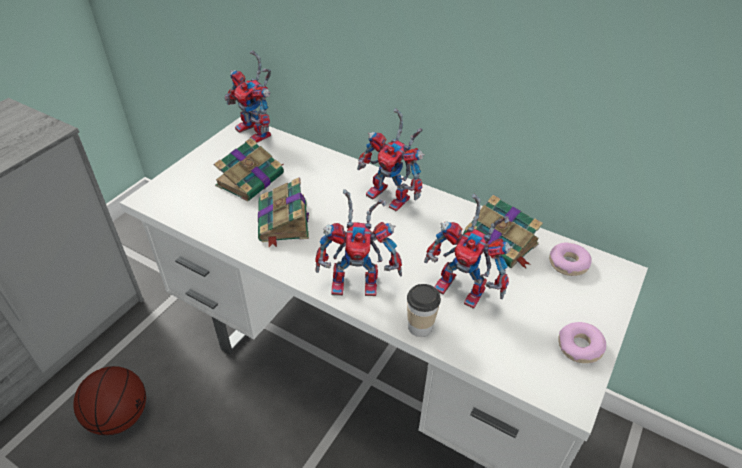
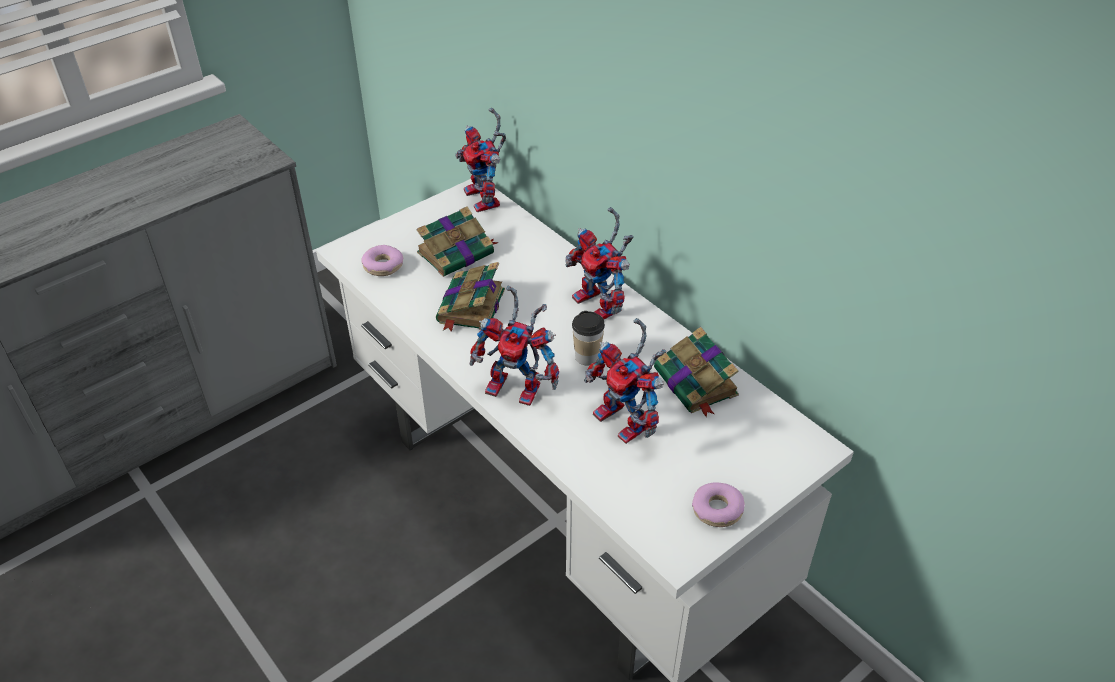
camera: 20 degrees right, 0 degrees up
(120, 417) = (274, 484): basketball -> none
(420, 327) = (559, 447): cup -> cup (587, 357)
(568, 264) = (760, 424): donut -> donut (383, 266)

